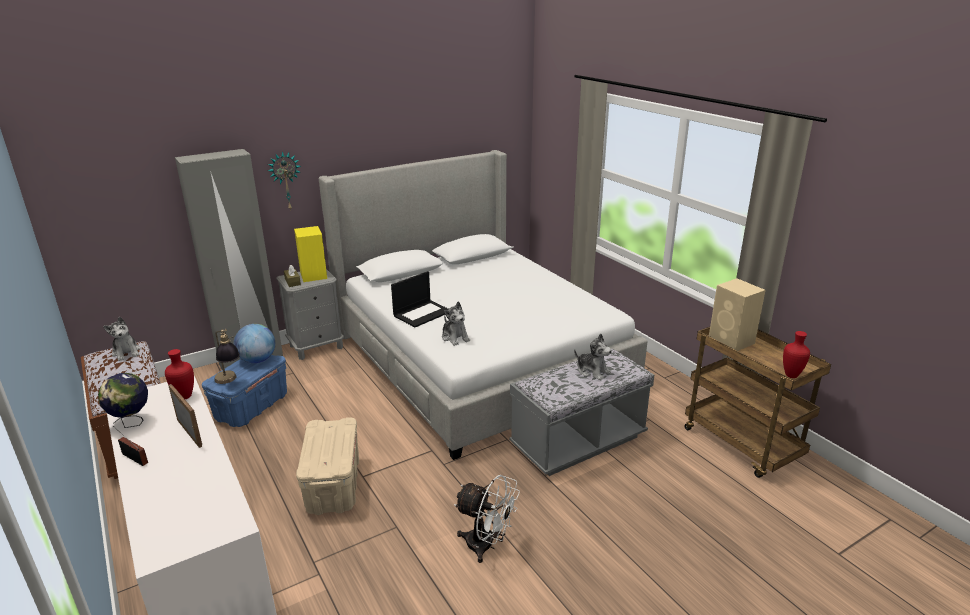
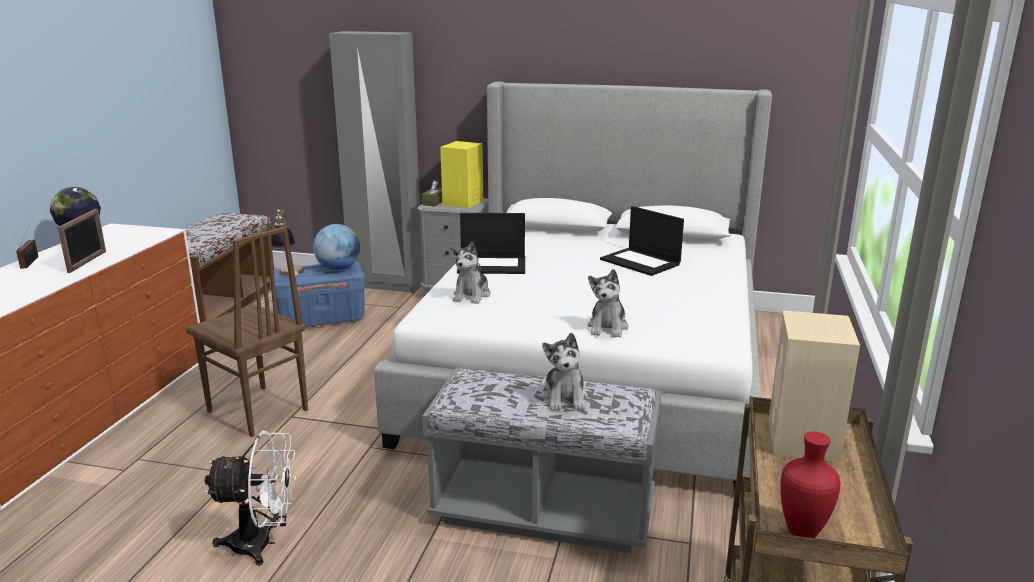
camera: 45 degrees right, 5 degrees down
(126, 352) = (239, 218): plush toy -> plush toy (608, 327)
(184, 397) = (143, 240): red vase -> none
(285, 181) = (457, 80): wall clock -> none
(334, 487) = (257, 412): beige storage box -> brown chair
(486, 546) = (262, 544): white fan -> white fan turned 75 degrees counterclockwise
(492, 280) = (641, 262): none -> laptop

